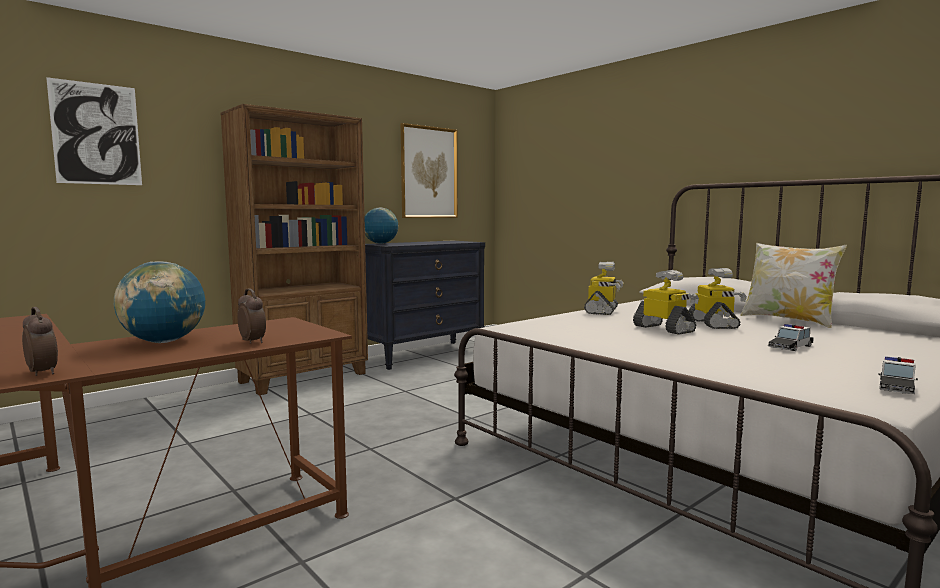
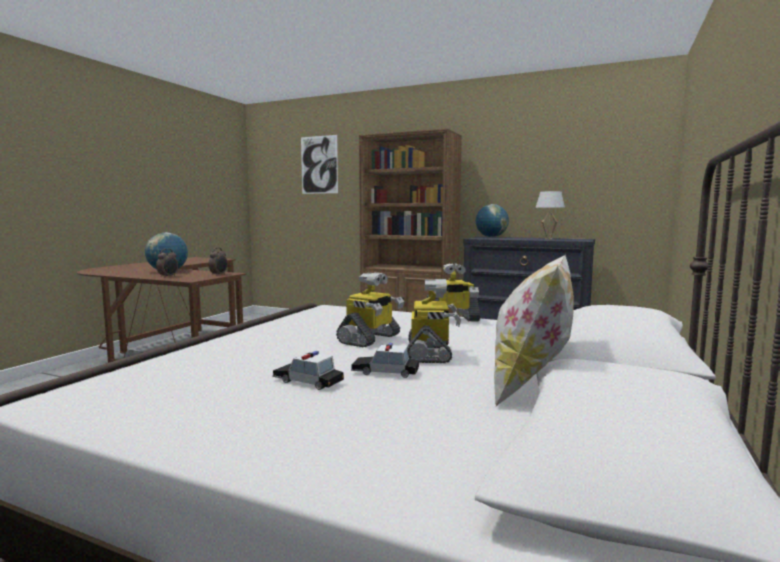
camera: 65 degrees right, 0 degrees up
(43, 373) = (106, 272): alarm clock -> alarm clock (219, 275)
(429, 172) = (569, 167): picture -> none
(438, 242) = (548, 239): none -> white table lamp
(714, 324) = (430, 353): toy robot -> toy robot turned 60 degrees counterclockwise
(896, 387) = (105, 415): toy car -> toy car (385, 372)

